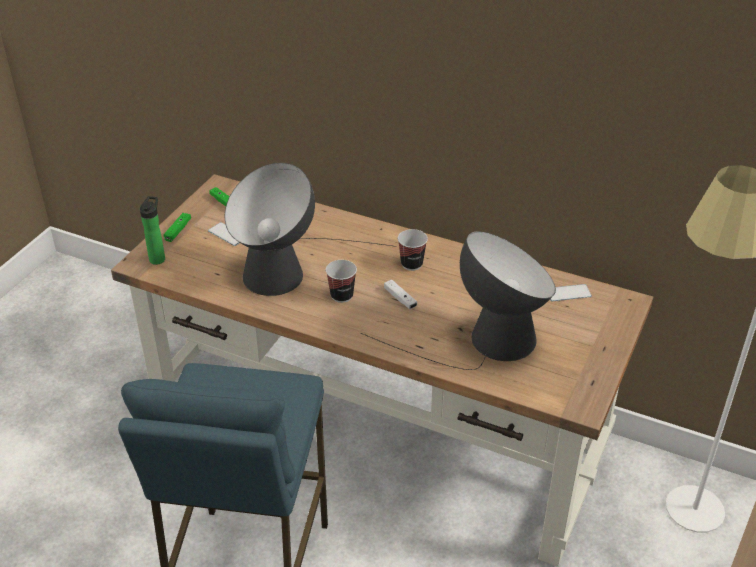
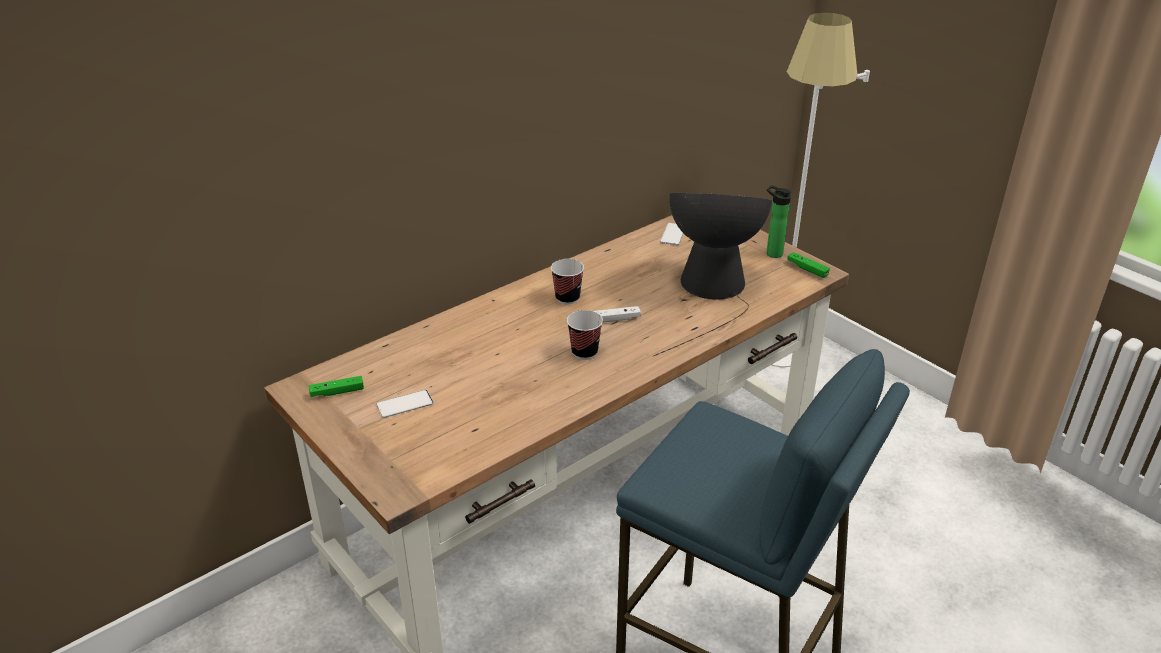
camera: 65 degrees left, 5 degrees down
(158, 258) = (401, 471): bottle -> bottle (772, 253)
(178, 230) = (358, 442): green game controller -> green game controller (807, 269)
(282, 271) = (511, 380): table lamp -> none

